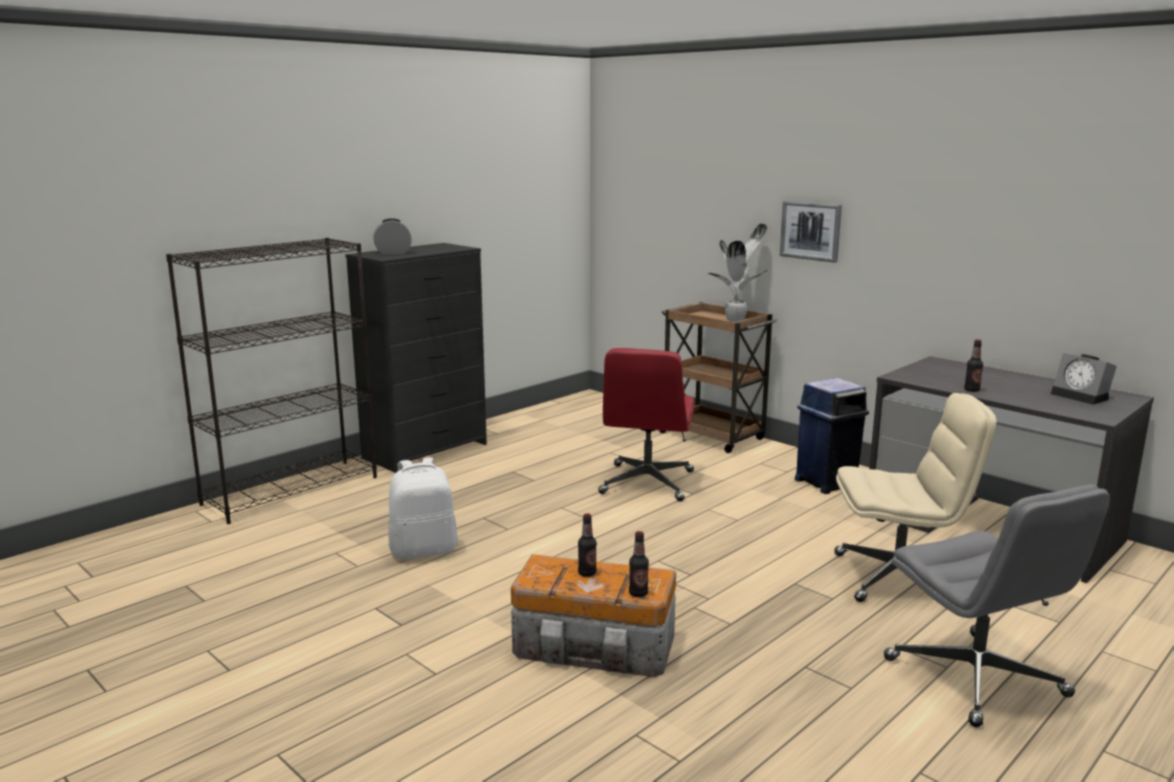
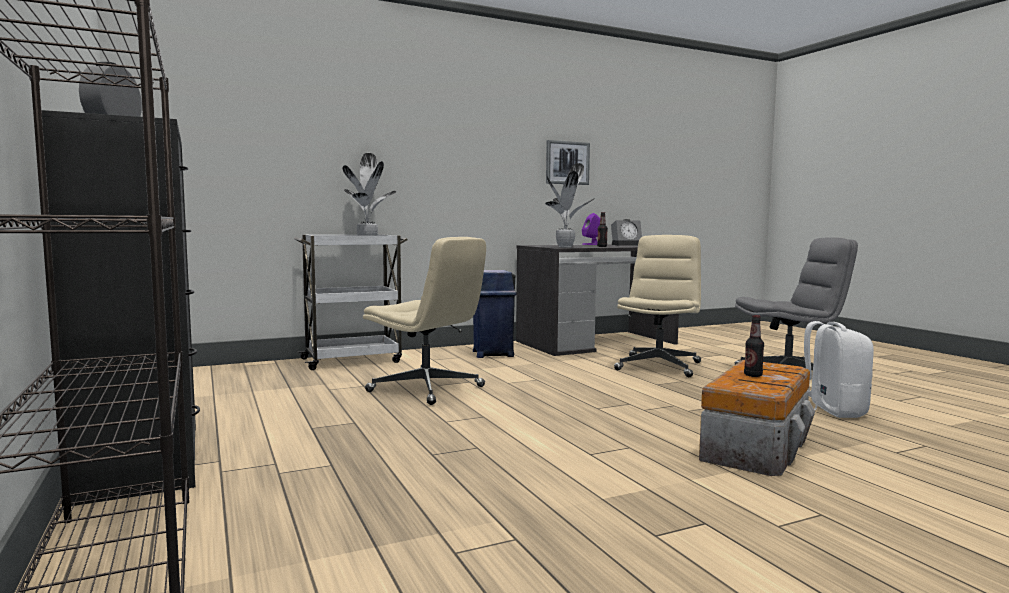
camera: 70 degrees left, 10 degrees down
(424, 551) = (500, 492): white backpack -> white backpack (832, 410)
(638, 593) = (791, 369): bottle -> none
(647, 483) = (427, 389): red office chair -> beige office chair
(713, 436) = (353, 360): brown cart -> white cart
(811, 231) = (412, 158): picture -> picture (567, 163)
(917, 378) = (566, 247): none -> potted plant
(1042, 381) = (592, 244): none -> purple speaker

